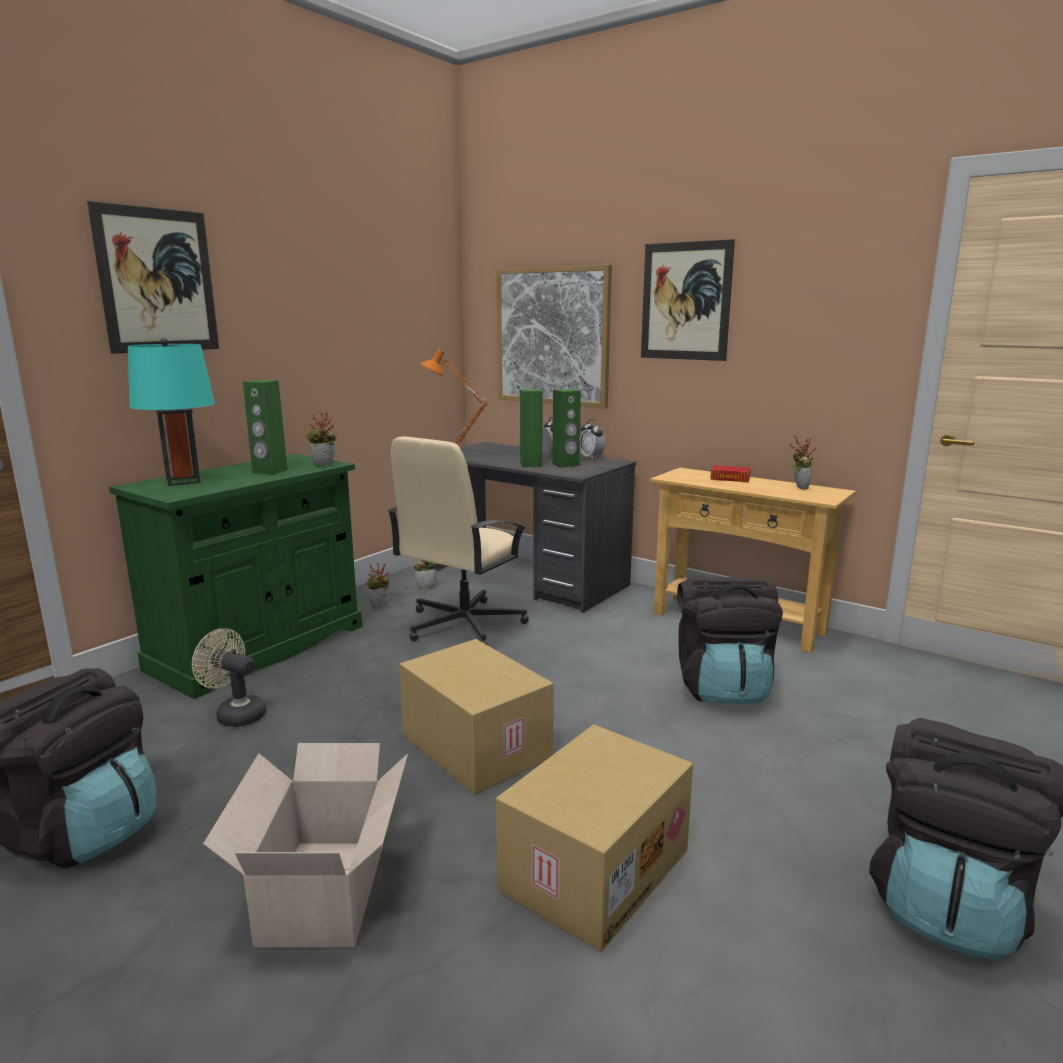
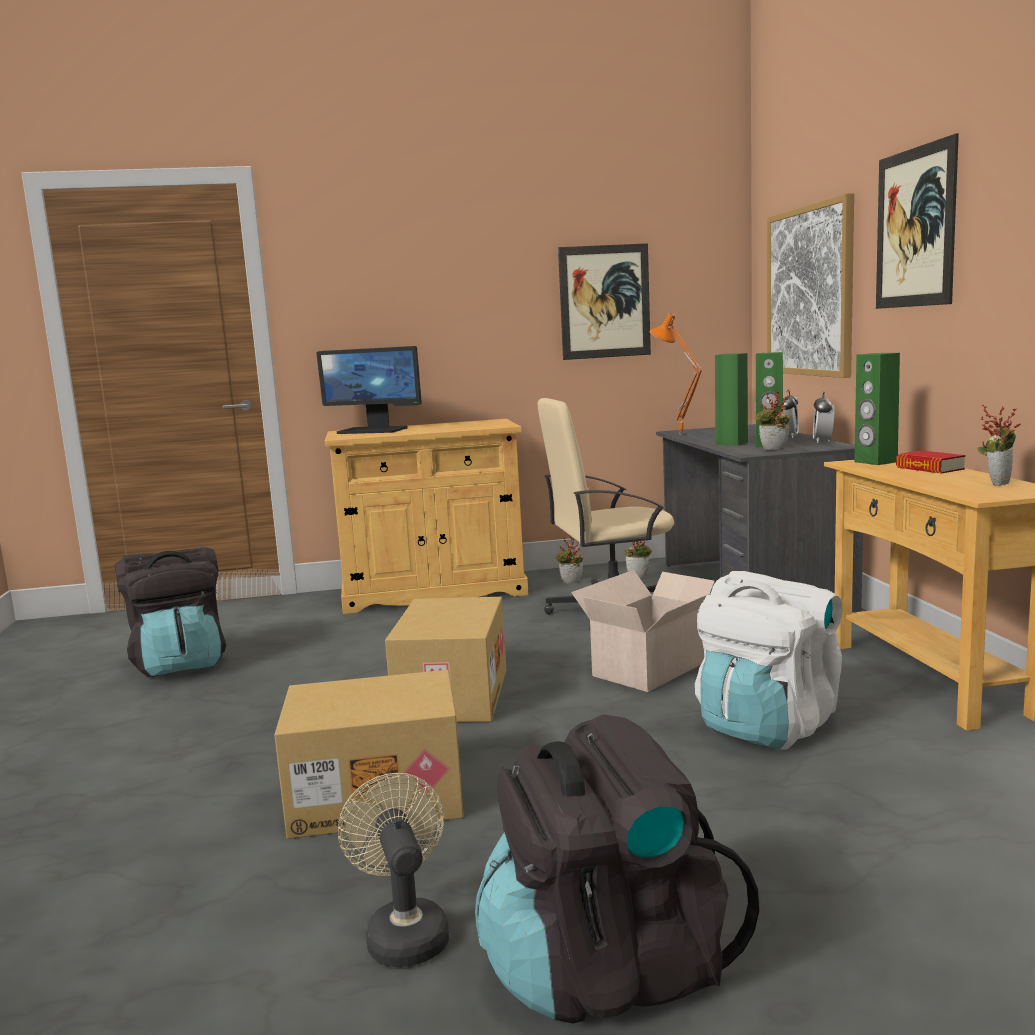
camera: 45 degrees right, 5 degrees down
(157, 281) = (382, 262): picture -> picture (604, 302)
(183, 481) = (373, 430): turquoise table lamp -> monitor
(235, 714) = (348, 629): beige fan -> beige fan (404, 932)
(259, 647) = (433, 593): green cabinet -> beige cabinet
(269, 471) = (444, 428): green speaker -> green speaker (875, 462)
(324, 465) = (494, 426): potted plant -> potted plant (773, 450)
(326, 888) = (224, 736): cardboard box -> cardboard box (653, 668)
(722, 687) = (767, 726): black backpack -> white backpack

